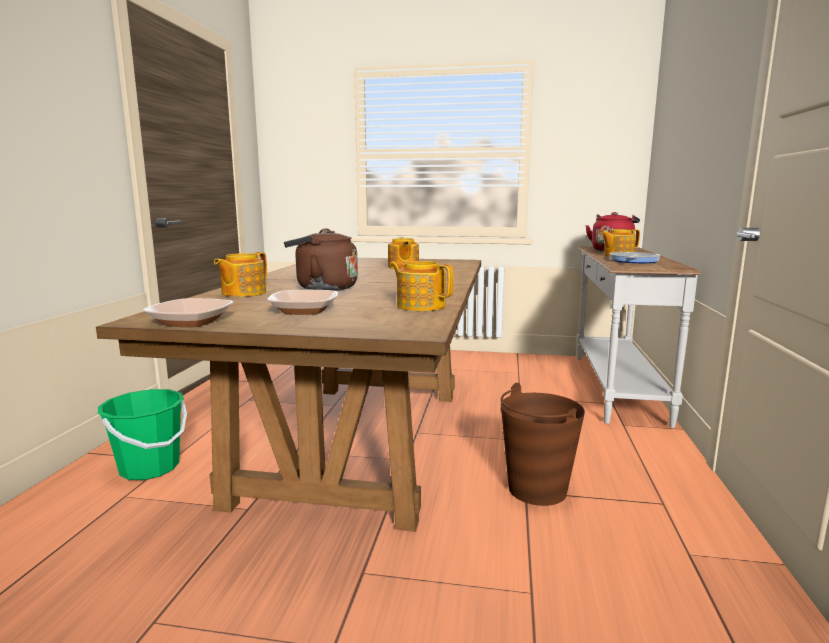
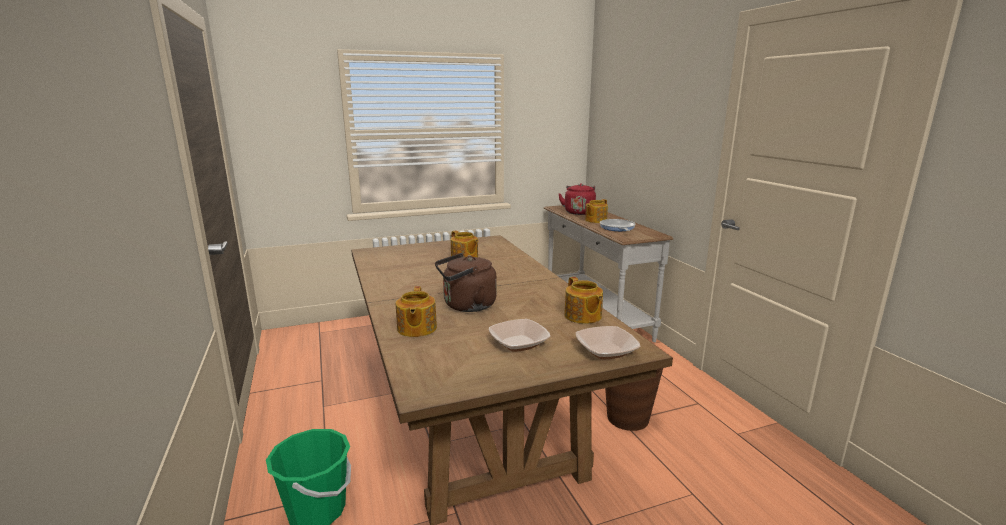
camera: 30 degrees left, 5 degrees up
(191, 322) = (468, 383): bowl -> bowl (606, 351)
(420, 306) = (582, 316): teapot -> teapot turned 120 degrees counterclockwise

